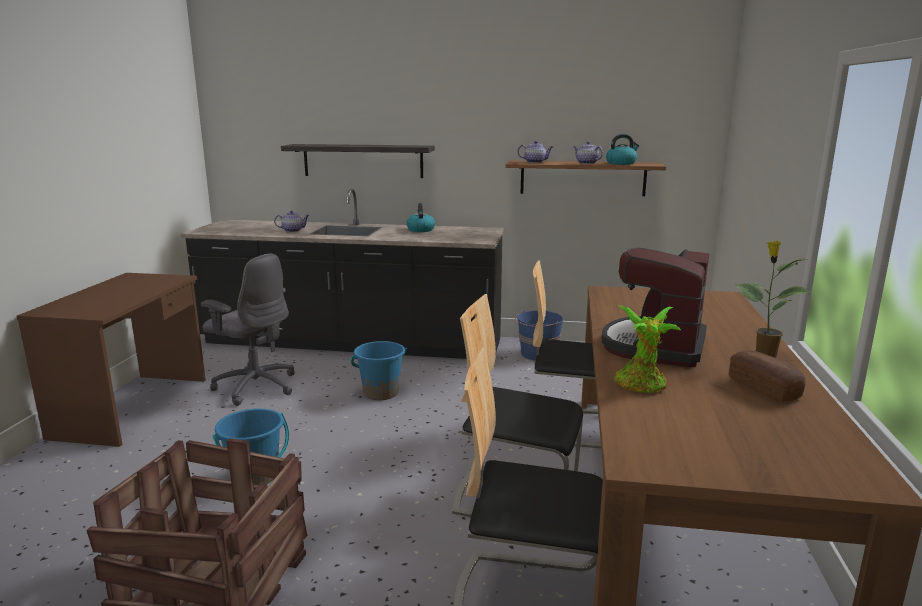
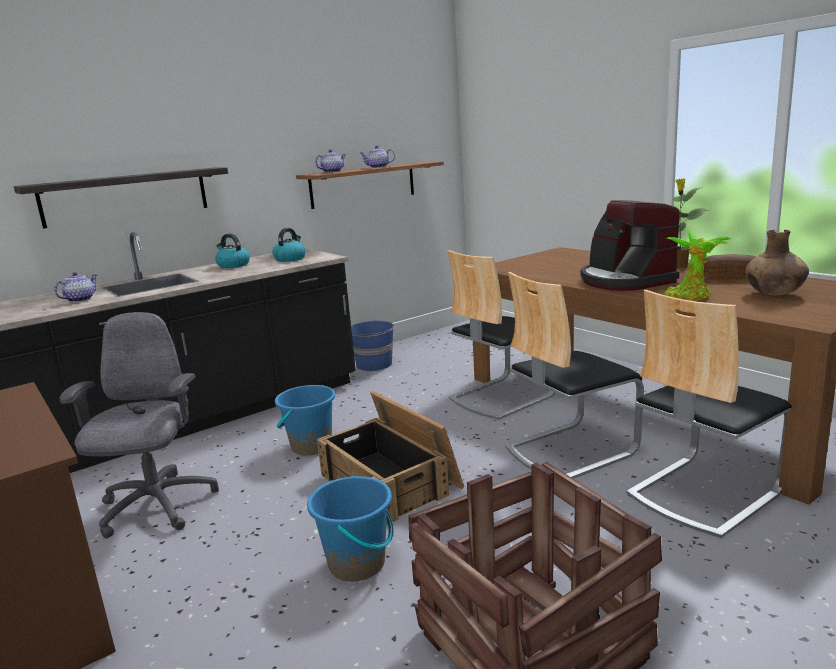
camera: 45 degrees left, 0 degrees up
(255, 386) = (156, 507): grey office chair -> grey office chair turned 75 degrees counterclockwise
(370, 441) = (392, 480): none -> crate
(621, 163) = (402, 164): kettle -> kettle (290, 259)
(729, 423) = (774, 294): none -> brown vase

